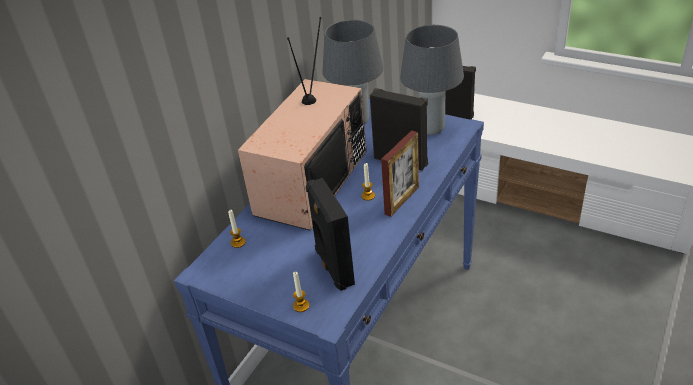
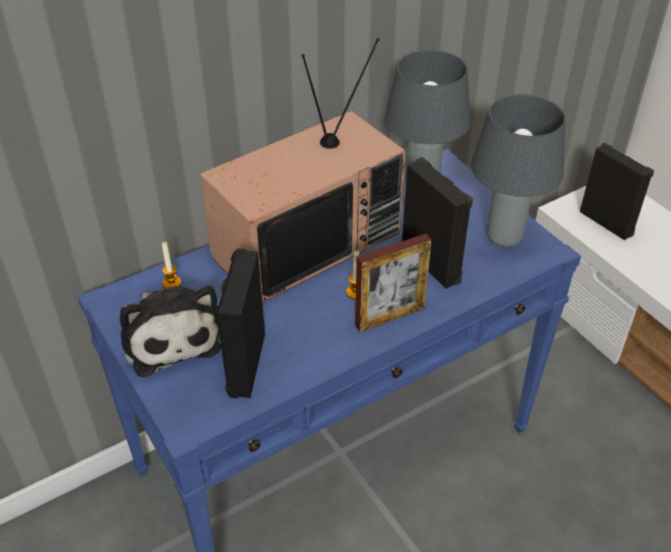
camera: 25 degrees right, 5 degrees up
(267, 274) = (170, 336): none -> plush toy
(301, 306) = (174, 393): candle -> none

